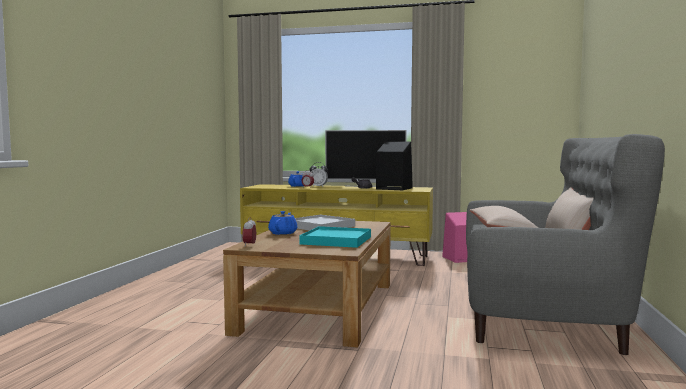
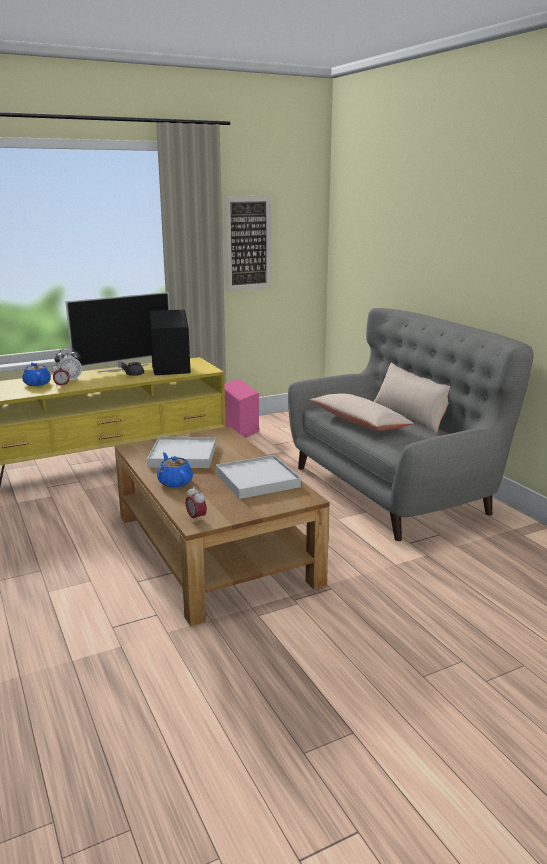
camera: 40 degrees left, 15 degrees up
(336, 240) = (257, 480): turquoise tray -> white tray
(493, 98) = (248, 243): none -> picture

